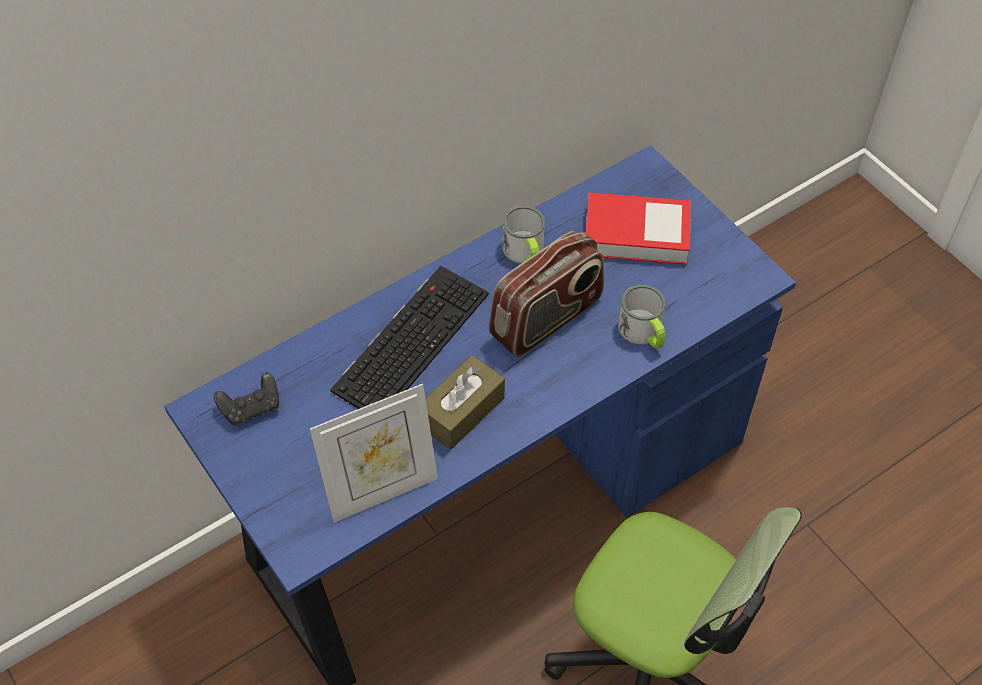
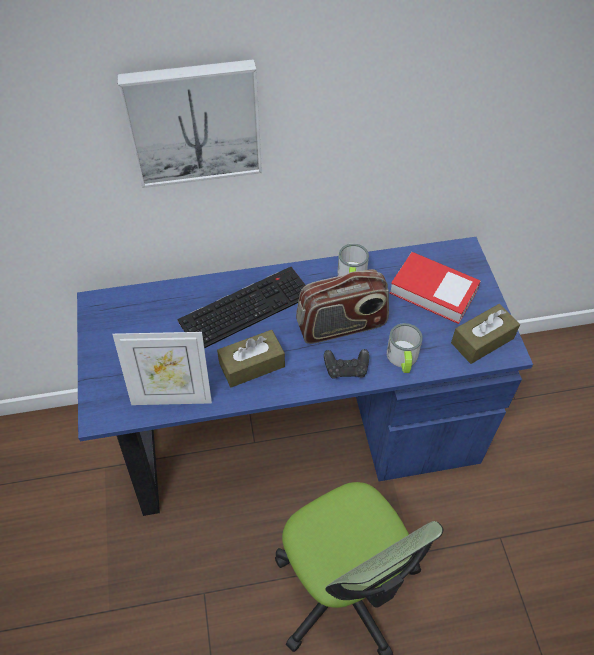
camera: 25 degrees right, 0 degrees up
(251, 408) = (125, 312): black game controller -> black game controller (346, 369)
(308, 116) = (194, 122): none -> picture
(724, 275) = (482, 340): none -> brown tissue box

